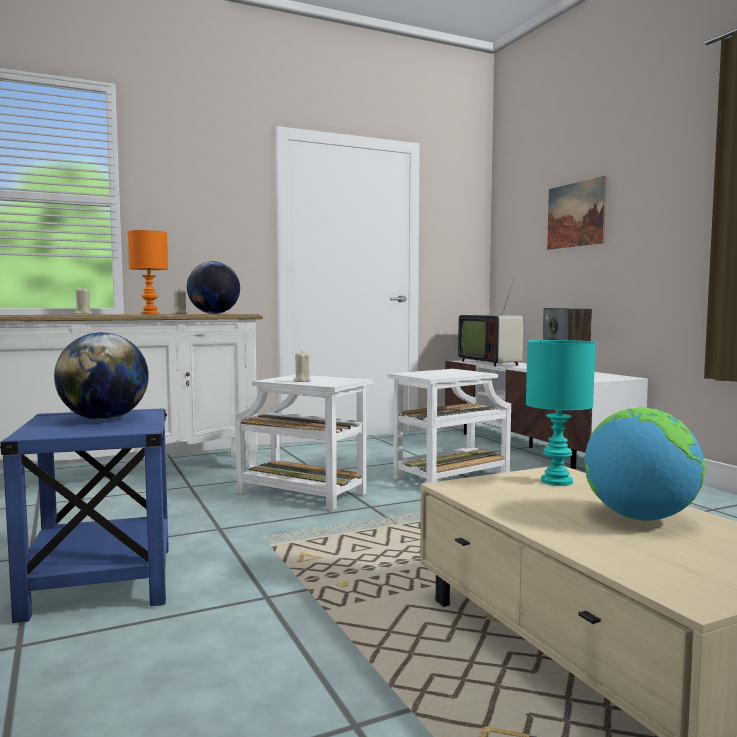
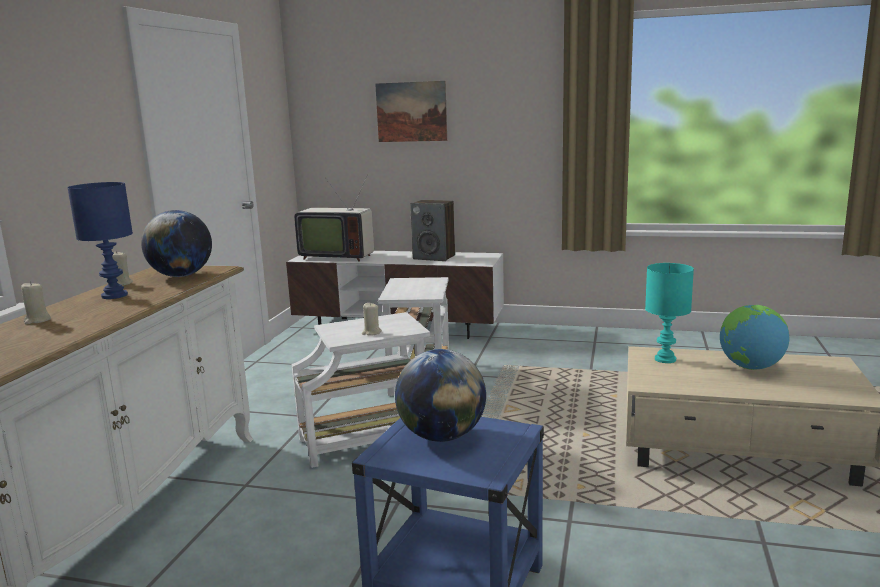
camera: 50 degrees left, 10 degrees up
(149, 314) = (114, 296): orange table lamp -> blue table lamp

